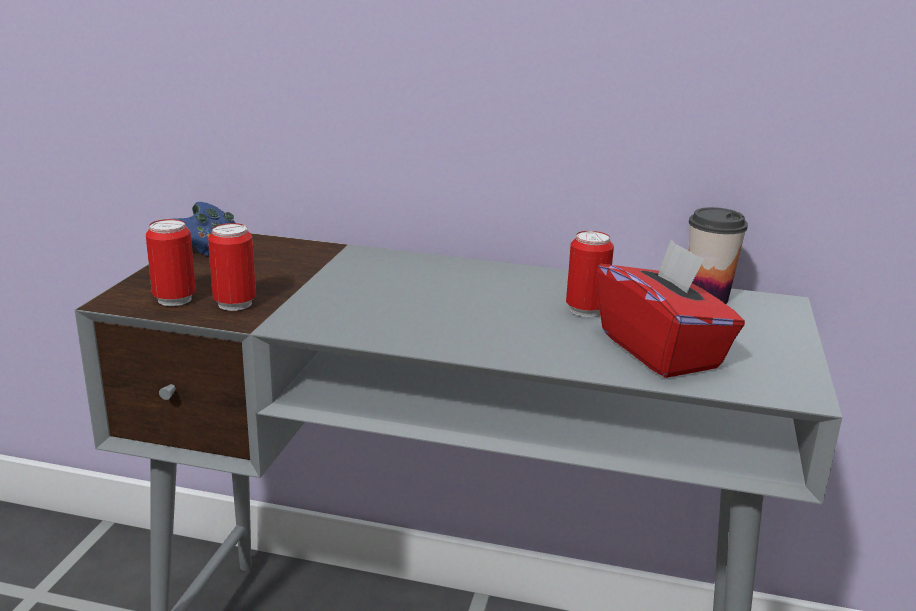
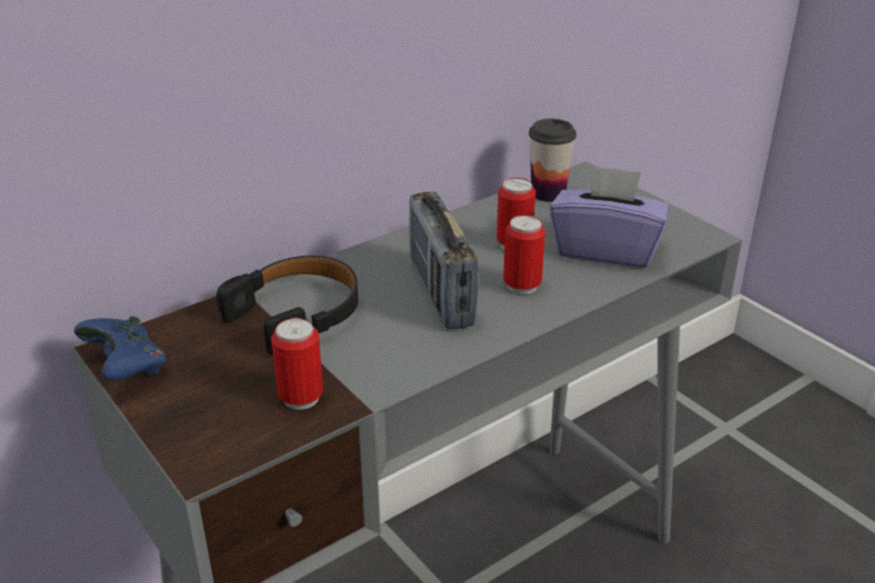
camera: 50 degrees left, 10 degrees up
(174, 299) = (245, 429): can -> can (522, 286)
(341, 269) = (297, 314): none -> black headphones
(454, 306) = (441, 293): none -> radio
(661, 350) = (606, 250): red tissue box -> purple tissue box

